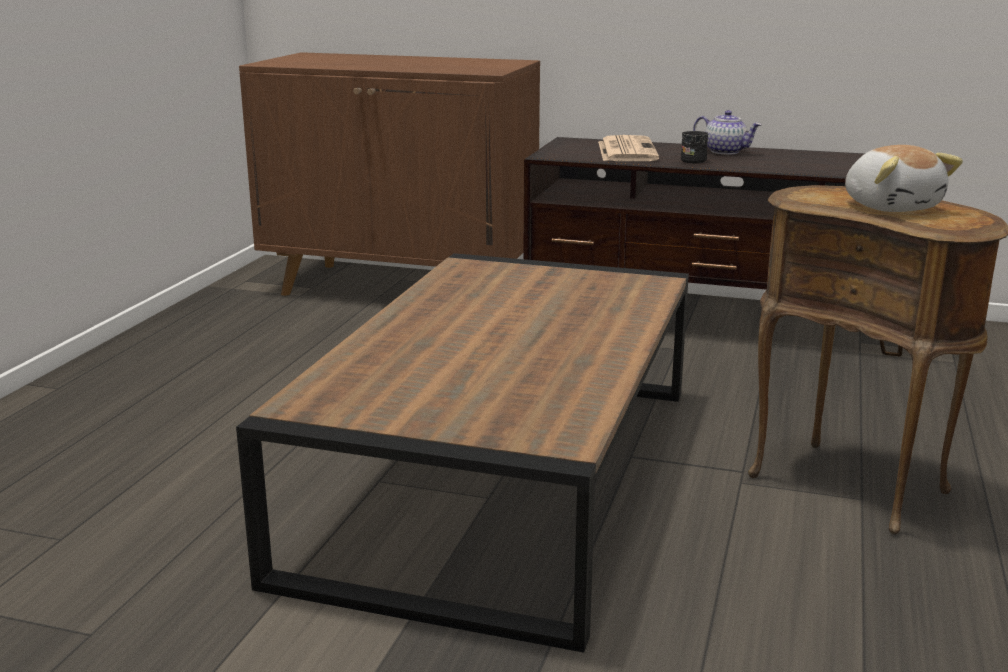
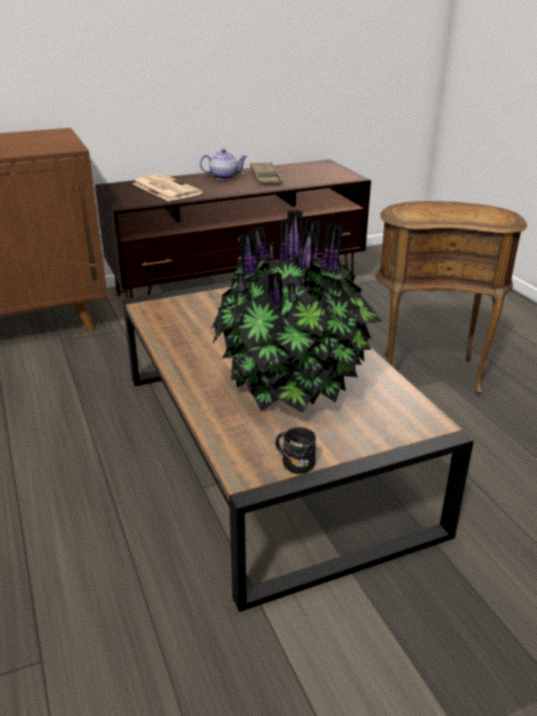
camera: 40 degrees left, 10 degrees up
(477, 364) = (293, 386): none -> potted plant
(692, 160) = (219, 189): black mug -> black mug (294, 462)
(780, 160) = (265, 178): none -> brown tray
(892, 207) = (456, 214): plush toy -> none

